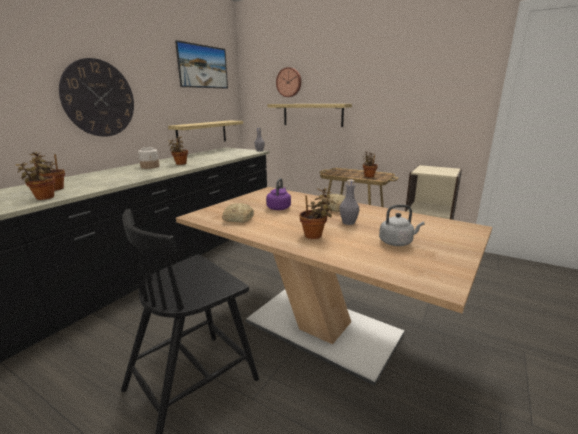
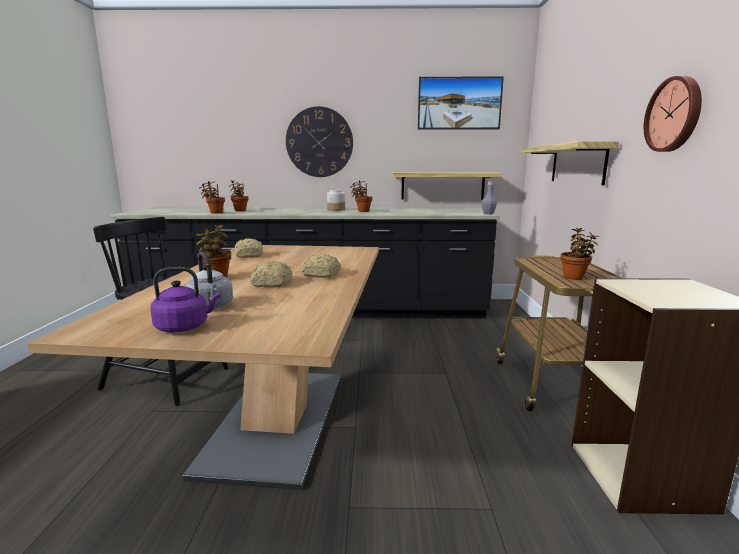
camera: 60 degrees right, 5 degrees down
(279, 208) = (299, 259): purple kettle -> purple kettle (185, 327)
(289, 82) = (564, 113): wall clock -> wall clock (674, 115)
(348, 222) = (271, 284): grey bottle -> bread

